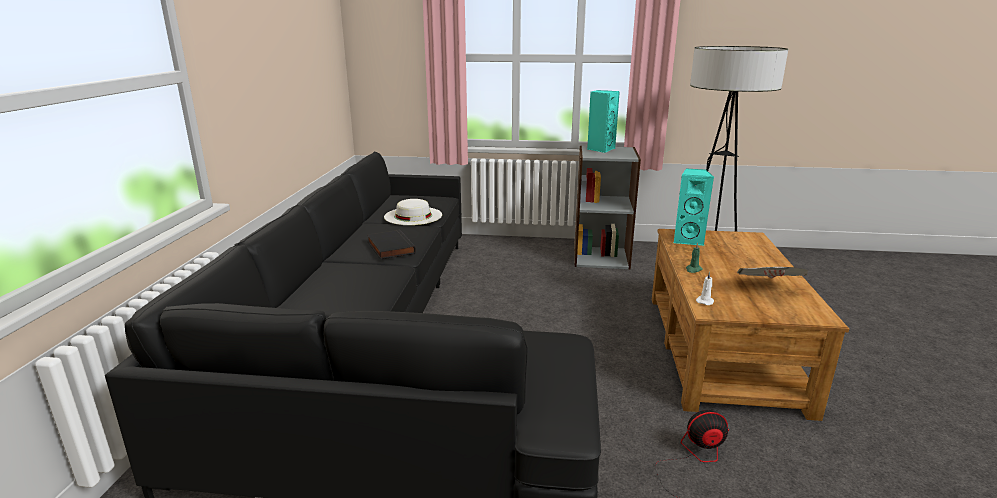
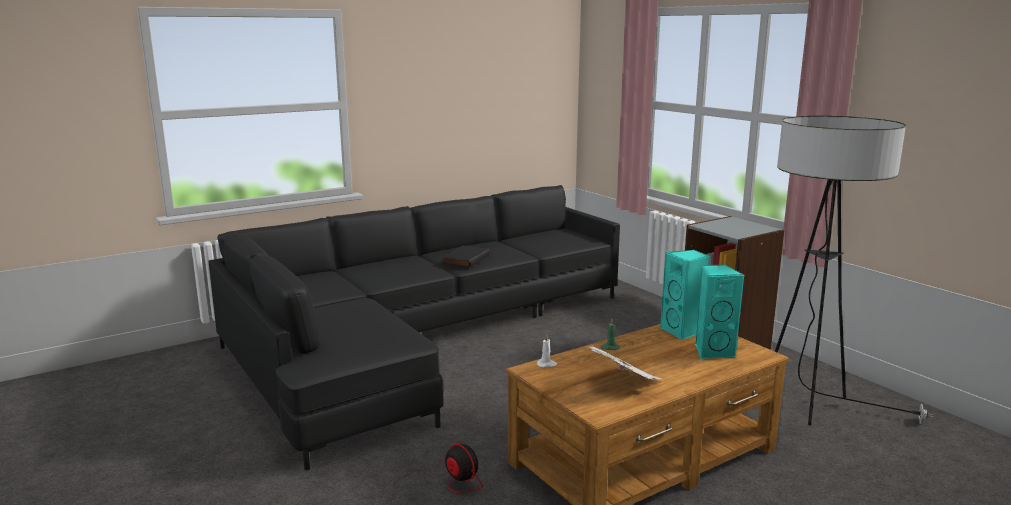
camera: 50 degrees right, 5 degrees down
(413, 216) = (534, 245): white hat -> none
(600, 149) = (736, 223): turquoise speaker -> turquoise speaker (713, 351)

